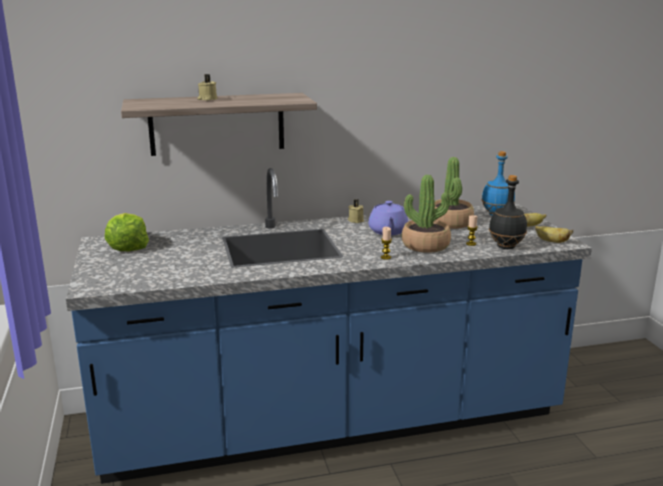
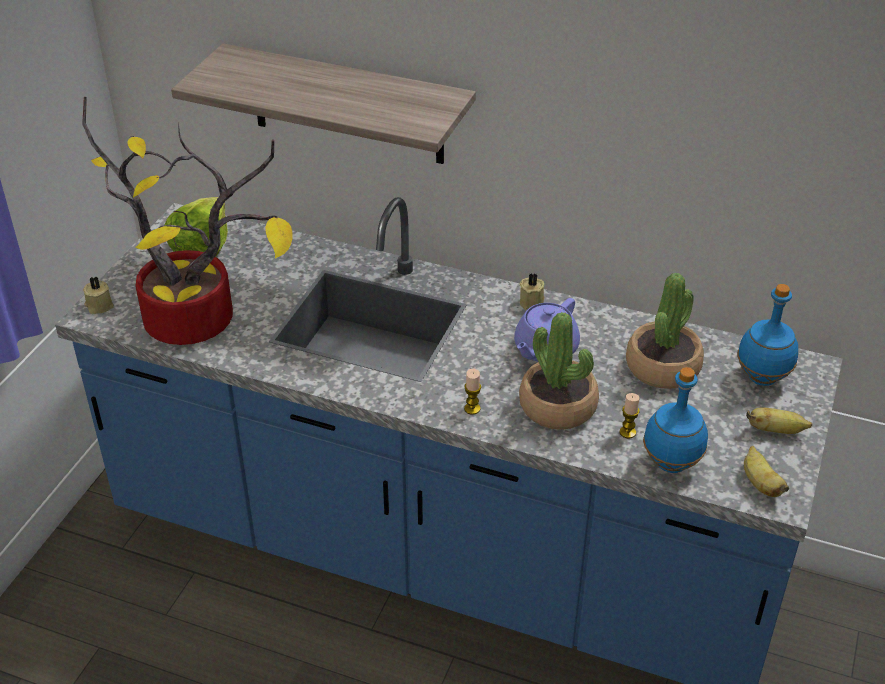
camera: 35 degrees right, 20 degrees up
(169, 270) = (197, 318): none -> potted plant
(207, 99) = (315, 79): beige candle -> beige candle (99, 306)
(506, 247) = (672, 464): black bottle -> blue bottle

